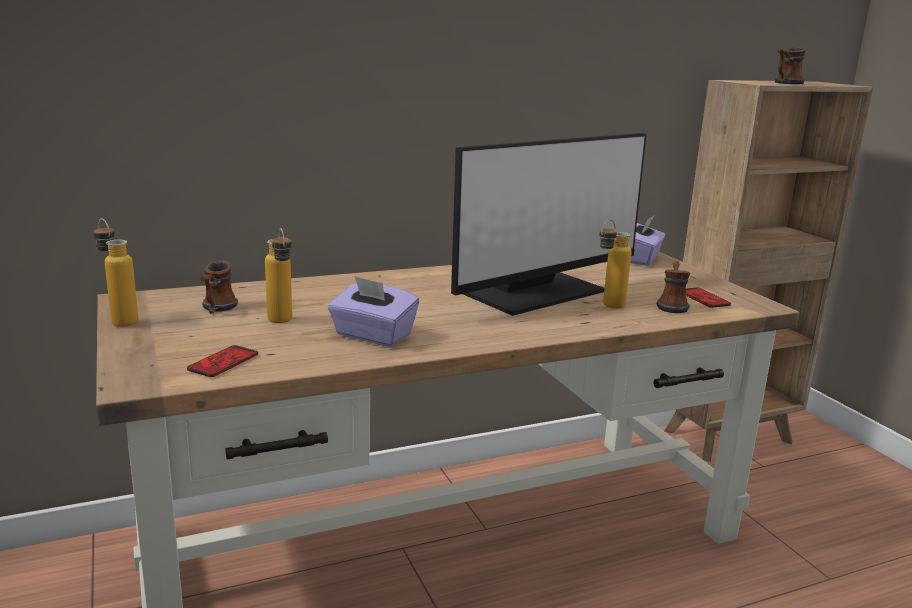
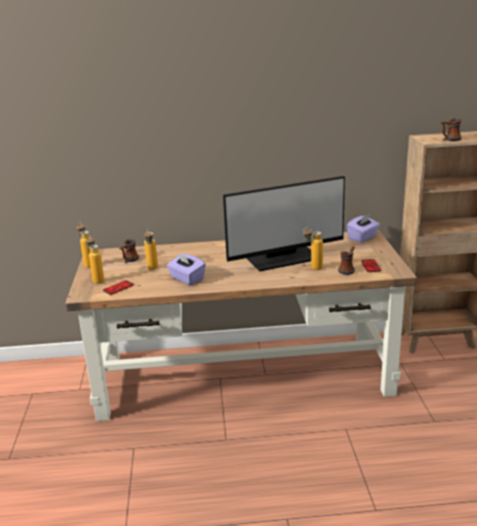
camera: 20 degrees right, 5 degrees up
(159, 349) = (97, 279): none -> bottle

